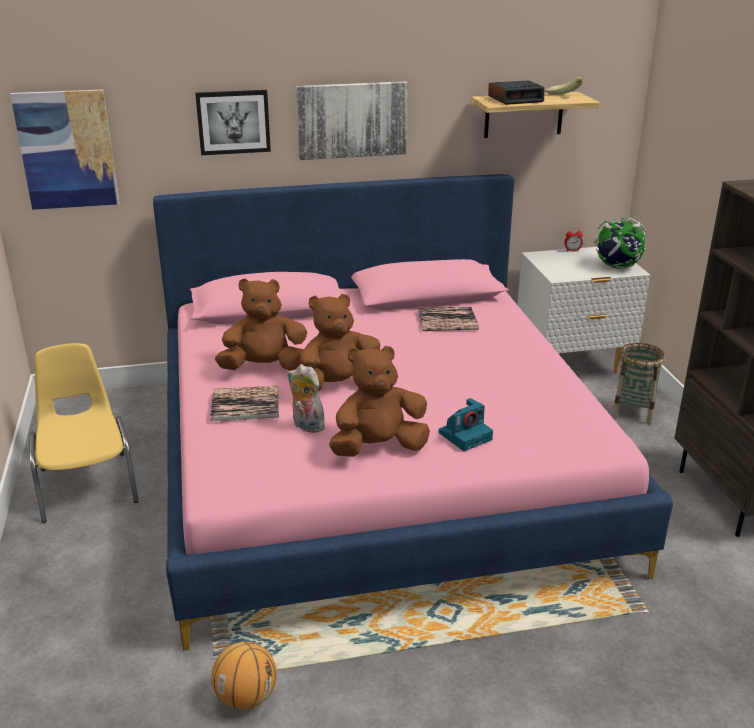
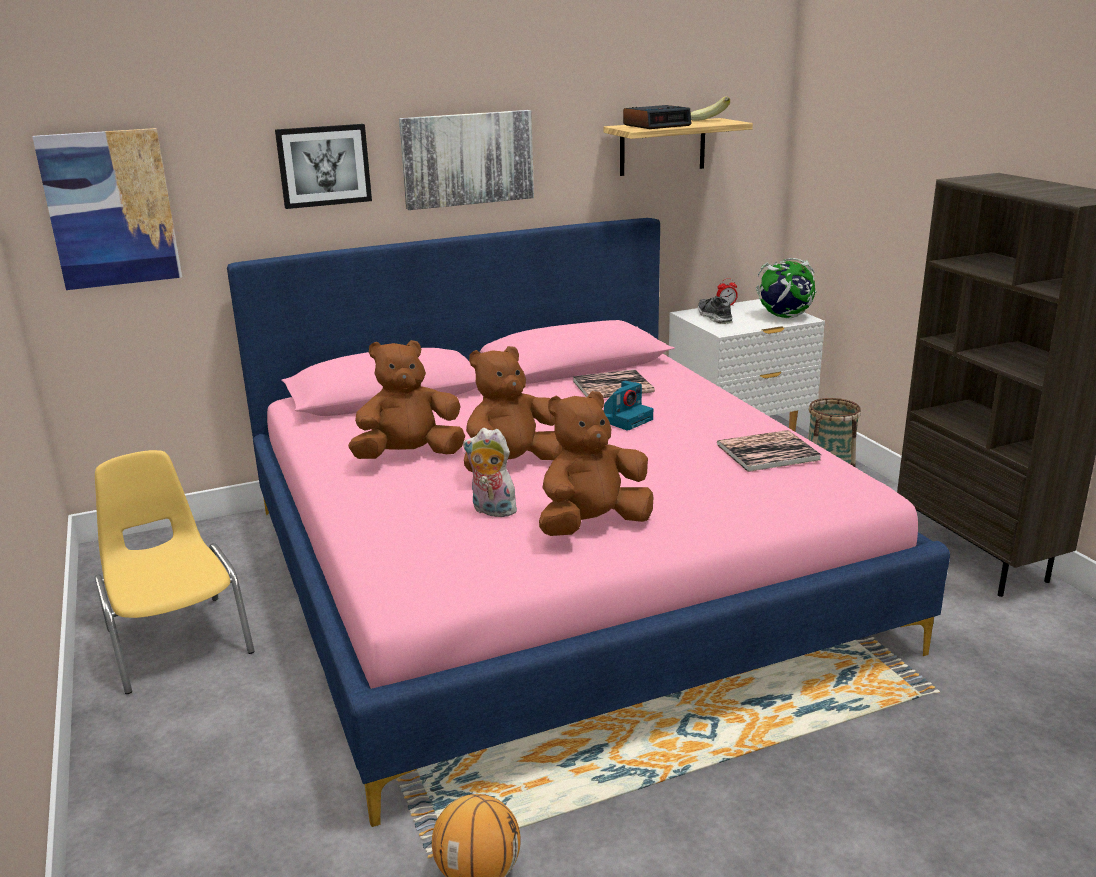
camera: 10 degrees left, 5 degrees down
(245, 404) = (401, 496): book -> book (768, 452)
(465, 435) = (693, 500): camera -> camera (625, 419)
(557, 262) = (714, 317): none -> shoe

